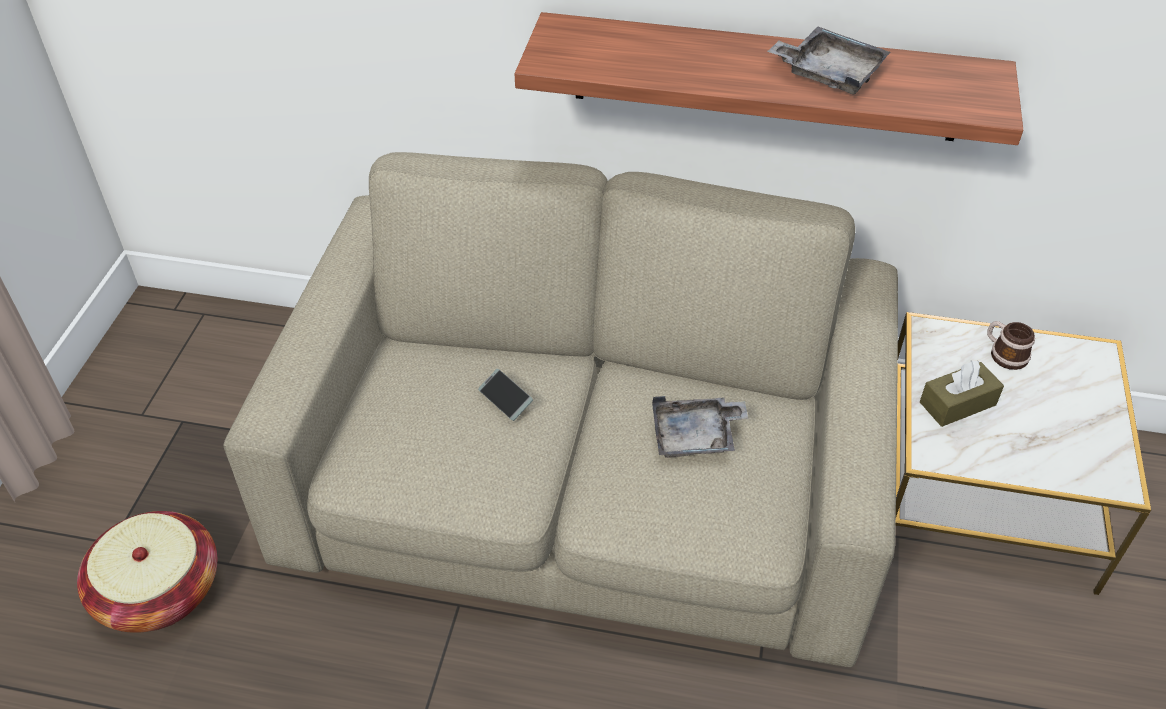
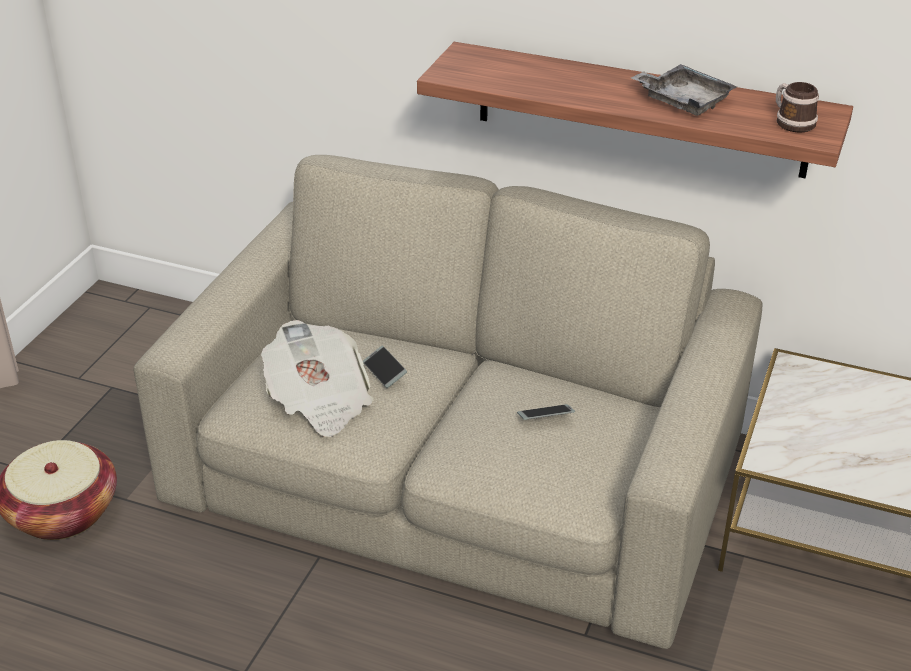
camera: 10 degrees right, 10 degrees down
(442, 449) = (319, 401): none -> newspaper
(695, 436) = (545, 417): grey tray -> phone
(957, 403) = (801, 423): brown tissue box -> none
(1004, 354) = (858, 390): mug -> mug (791, 121)

